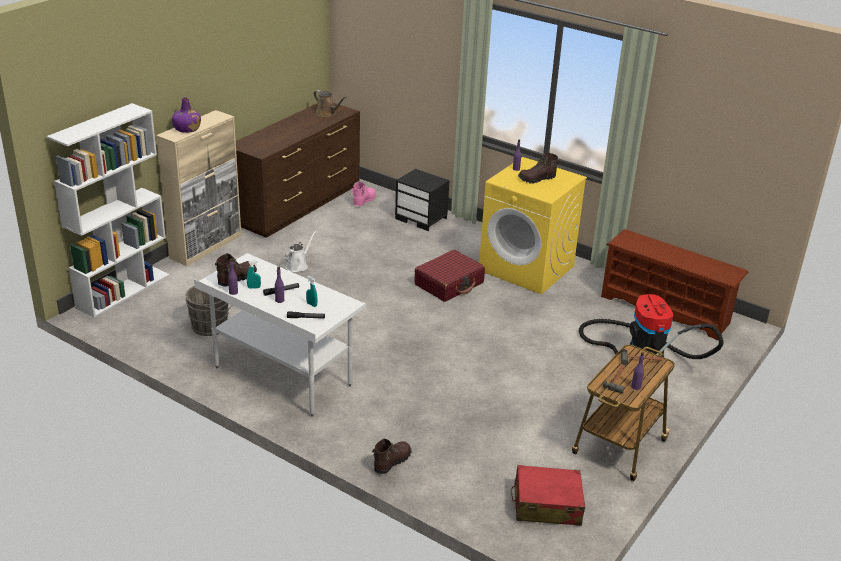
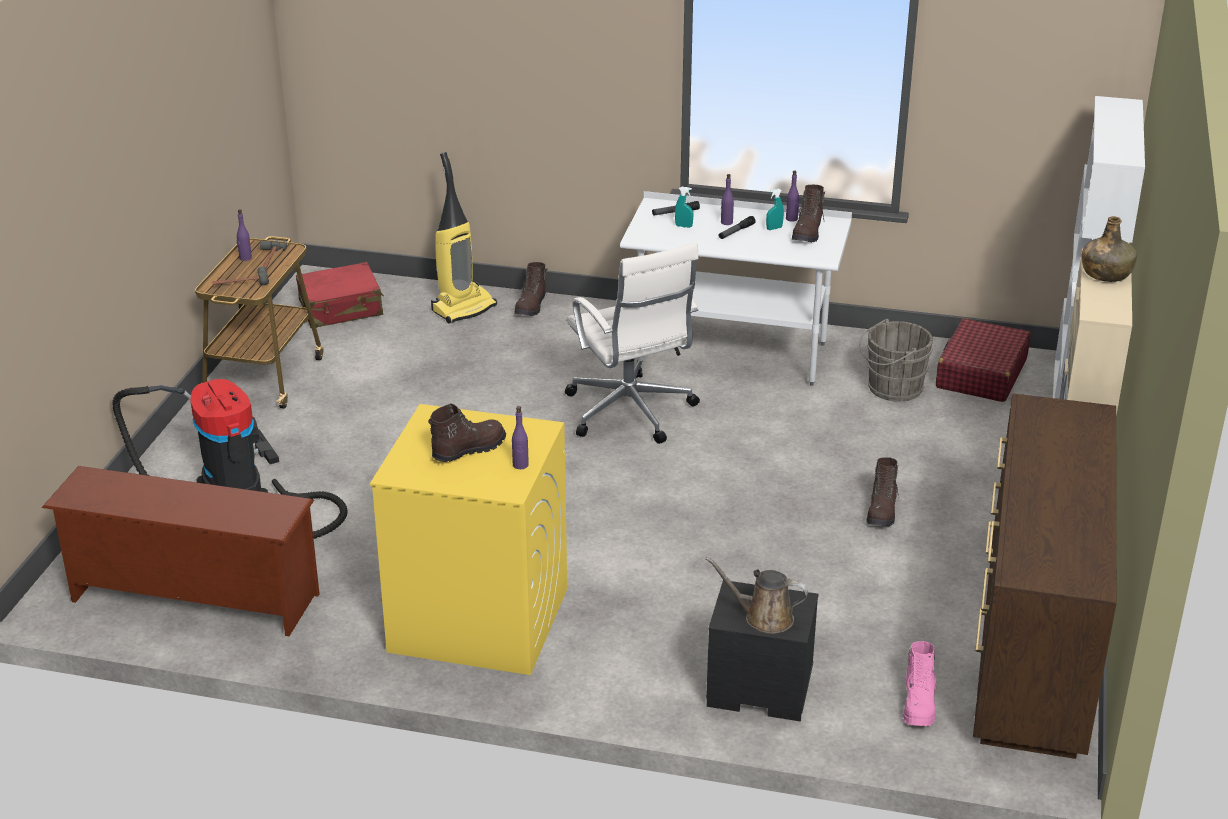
camera: 160 degrees right, 0 degrees up
(187, 129) = (1106, 274): purple bottle -> green bottle
(298, 265) = (882, 511): white watering can -> brown boot
(327, 113) = (1051, 552): brown watering can -> brown watering can (763, 618)
(382, 351) = (630, 413): none -> white office chair
(446, 476) = (463, 308): none -> vacuum cleaner
(449, 284) = (603, 546): red suitcase -> red suitcase (981, 374)

